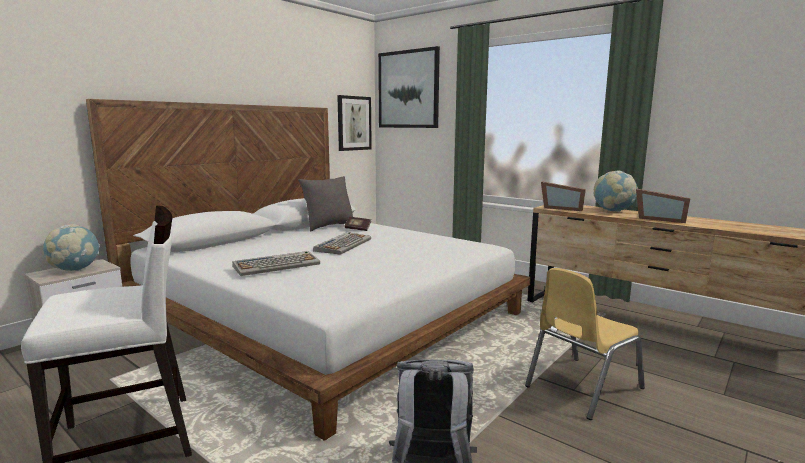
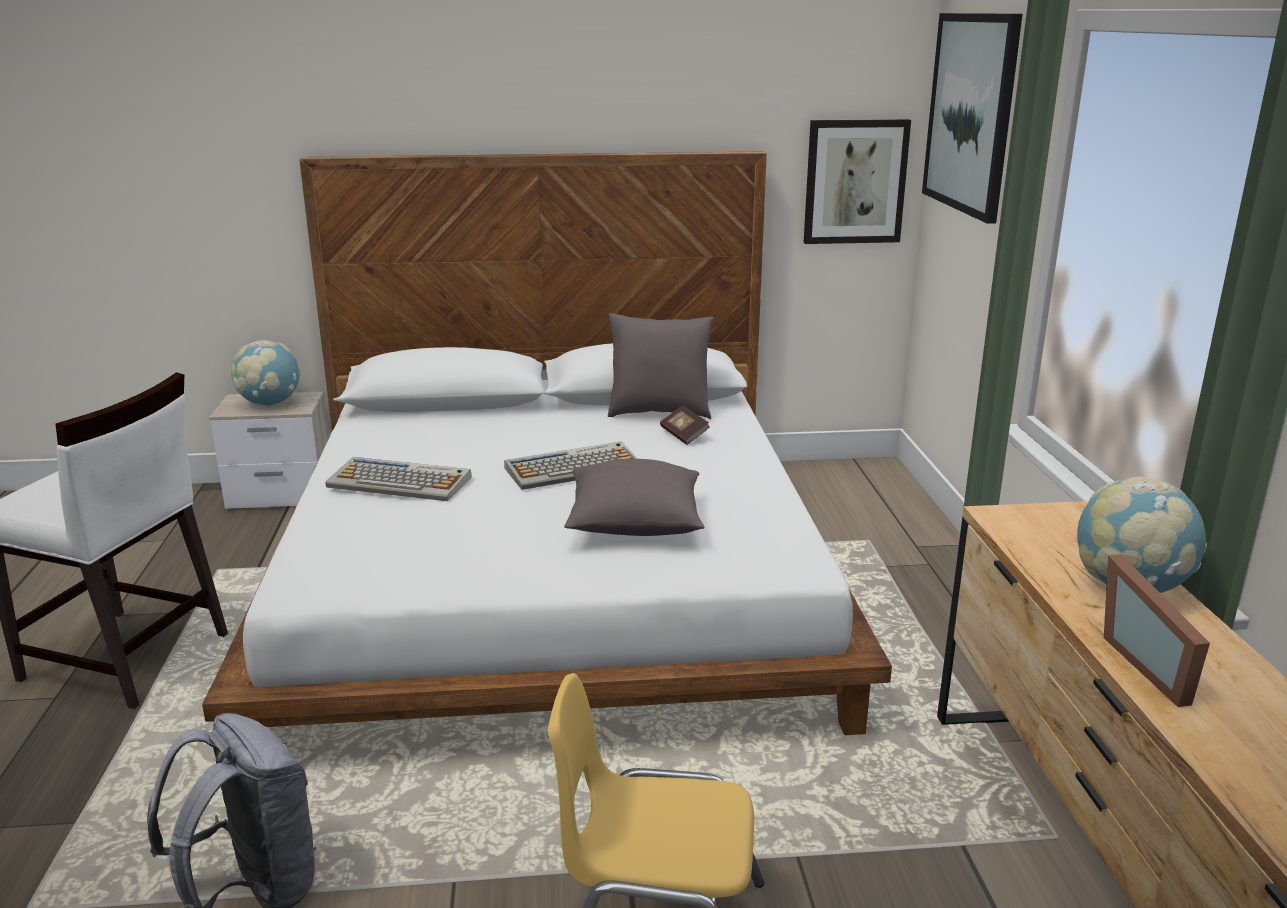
camera: 45 degrees right, 10 degrees up
(411, 252) = (634, 524): none -> grey pillow
(561, 208) = (1023, 531): picture frame -> none

